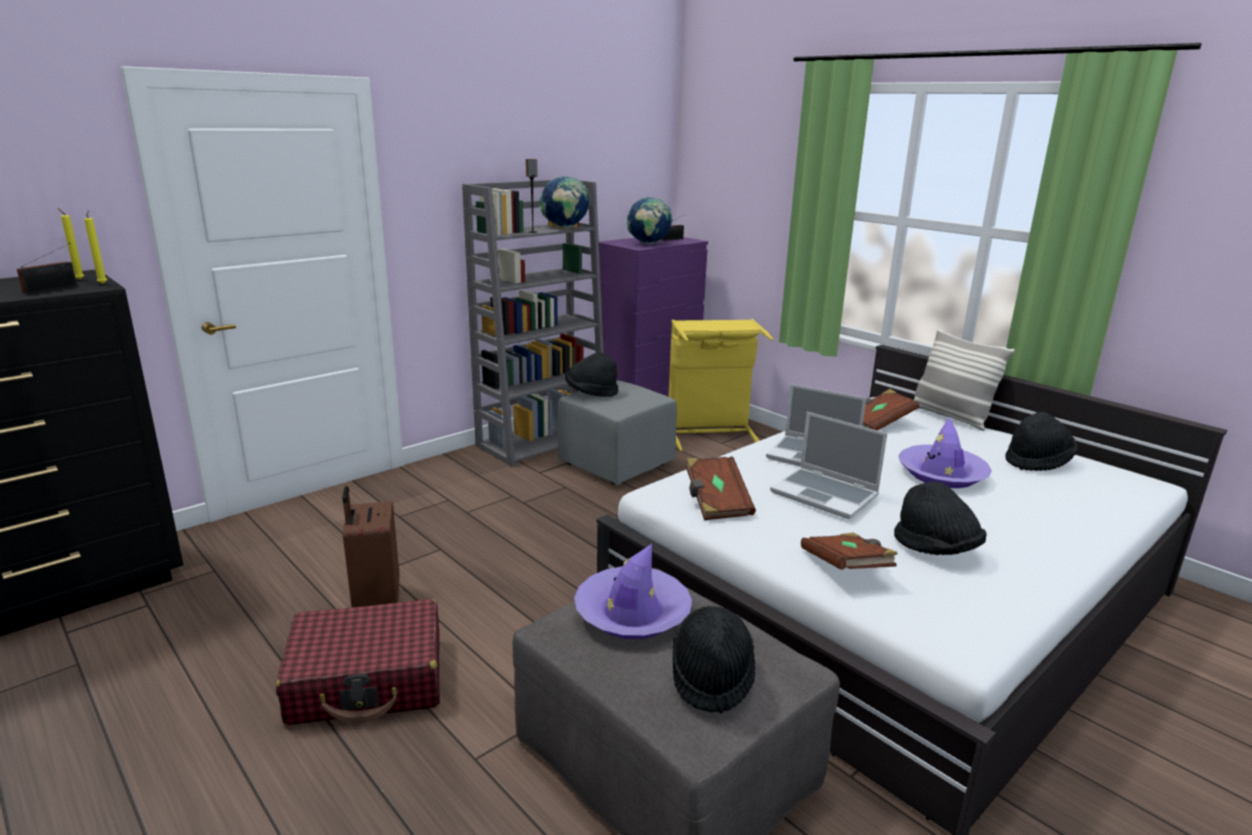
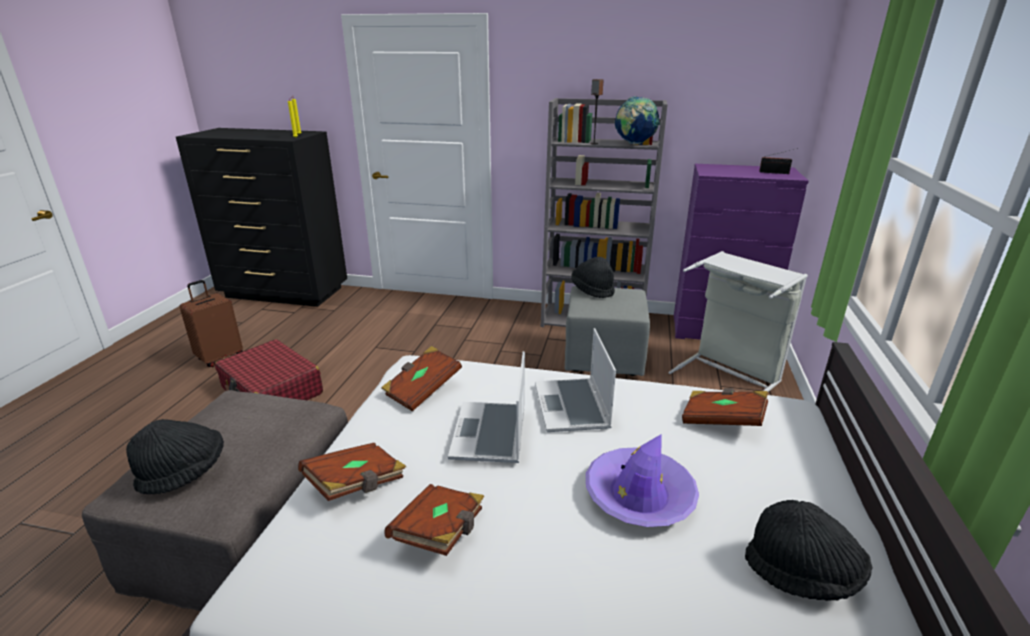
camera: 55 degrees right, 5 degrees up
(54, 289) = (276, 137): radio -> none
(375, 602) = (342, 360): brown suitcase -> brown suitcase (220, 357)
(632, 613) = (252, 416): purple hat -> none
(648, 244) = (731, 172): globe -> none
(711, 433) = (729, 374): yellow laundry basket -> grey laundry basket
(936, 549) = (440, 532): black hat -> brown book
(950, 416) = (837, 465): pillow -> none

